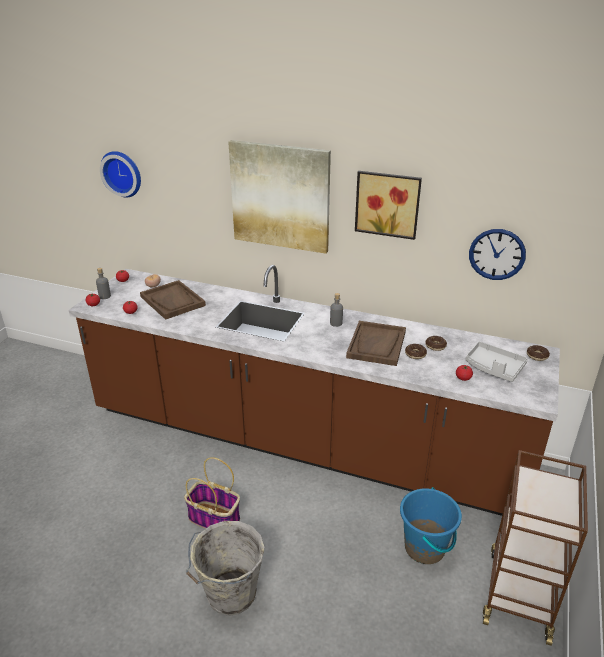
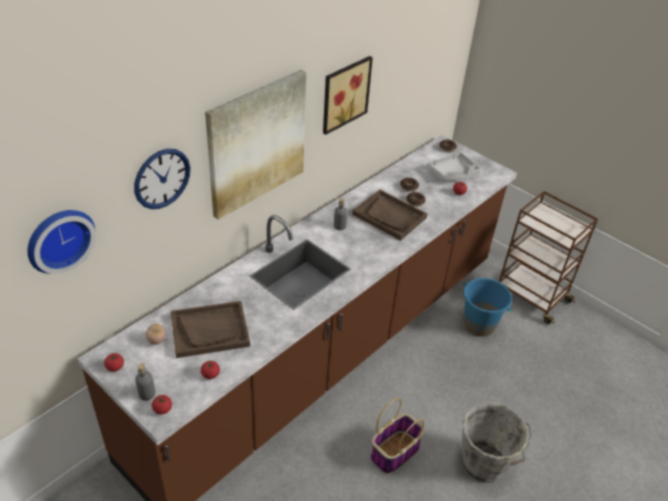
camera: 70 degrees left, 10 degrees up
(497, 254) = (409, 89): wall clock -> wall clock (162, 178)

